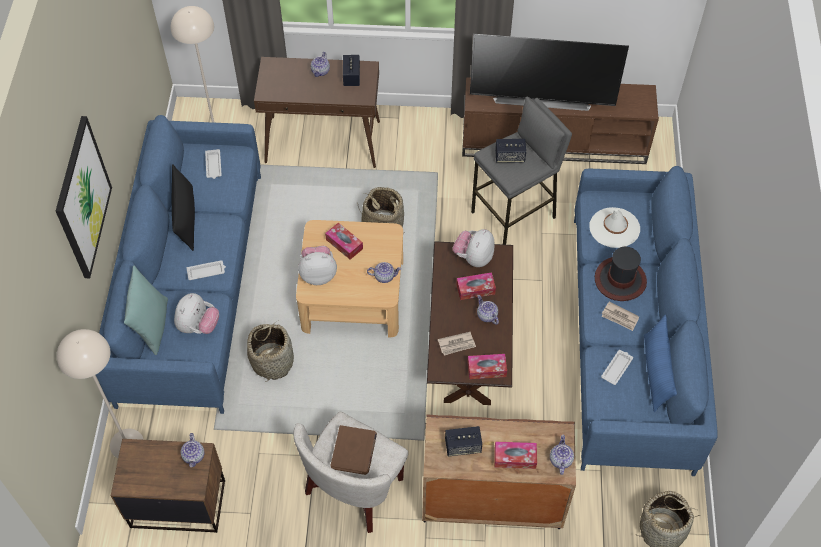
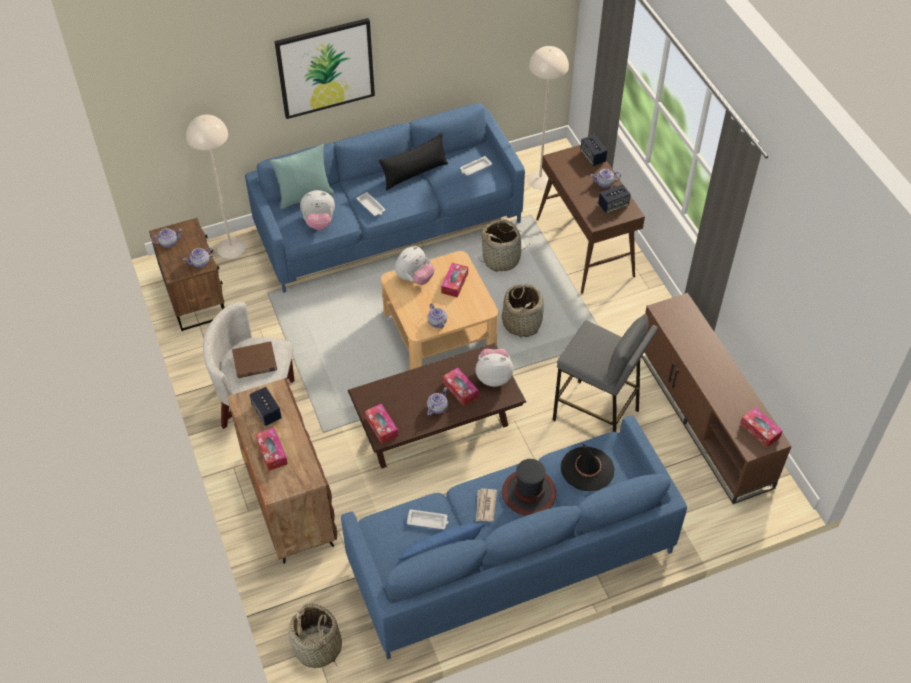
camera: 65 degrees right, 5 degrees down
(272, 361) = (346, 303): basket -> basket (501, 259)
(318, 274) = (414, 278): plush toy -> plush toy turned 75 degrees clockwise
(457, 344) = (395, 396): newspaper -> none
(509, 157) = (596, 345): speaker -> speaker (593, 157)
(542, 97) = (705, 357): television -> none
(560, 459) = (285, 486): teapot -> teapot (169, 242)
(614, 228) = (587, 469): white hat -> black hat
(632, 97) = (759, 430): none -> tissue box

